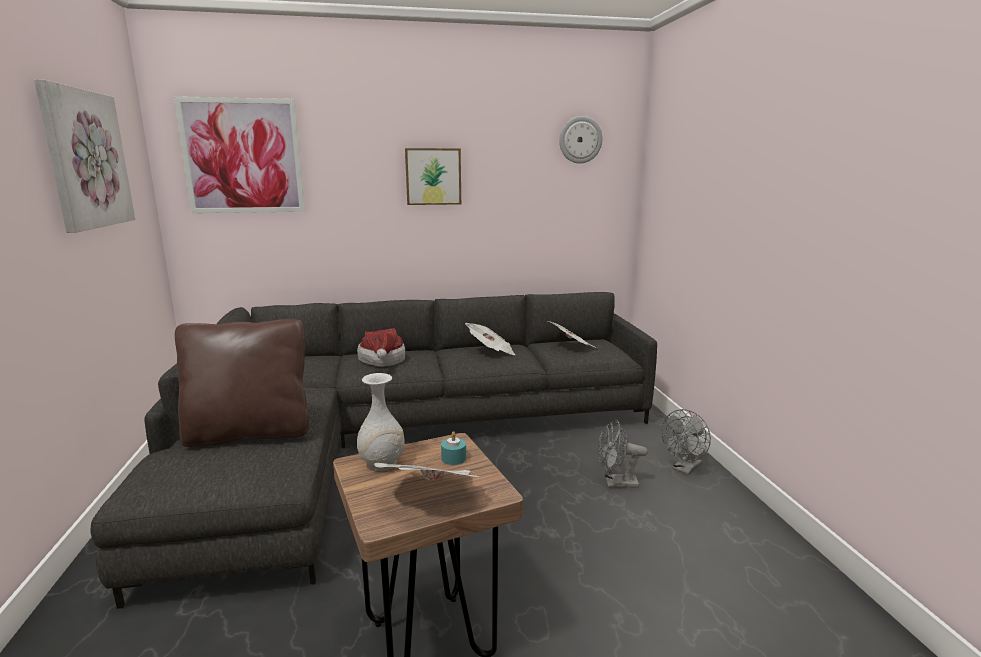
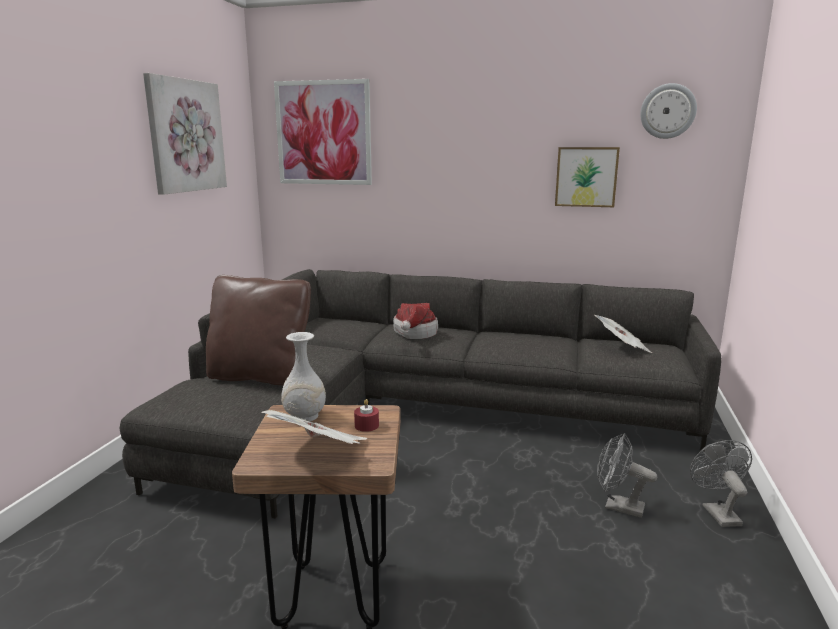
camera: 25 degrees right, 0 degrees up
(433, 176) = (494, 152): picture -> picture (586, 177)
(453, 458) = (366, 425): turquoise candle -> red candle
(491, 352) = (527, 340): newspaper -> none
(685, 469) = (717, 512): grey fan -> grey fan turned 105 degrees clockwise

